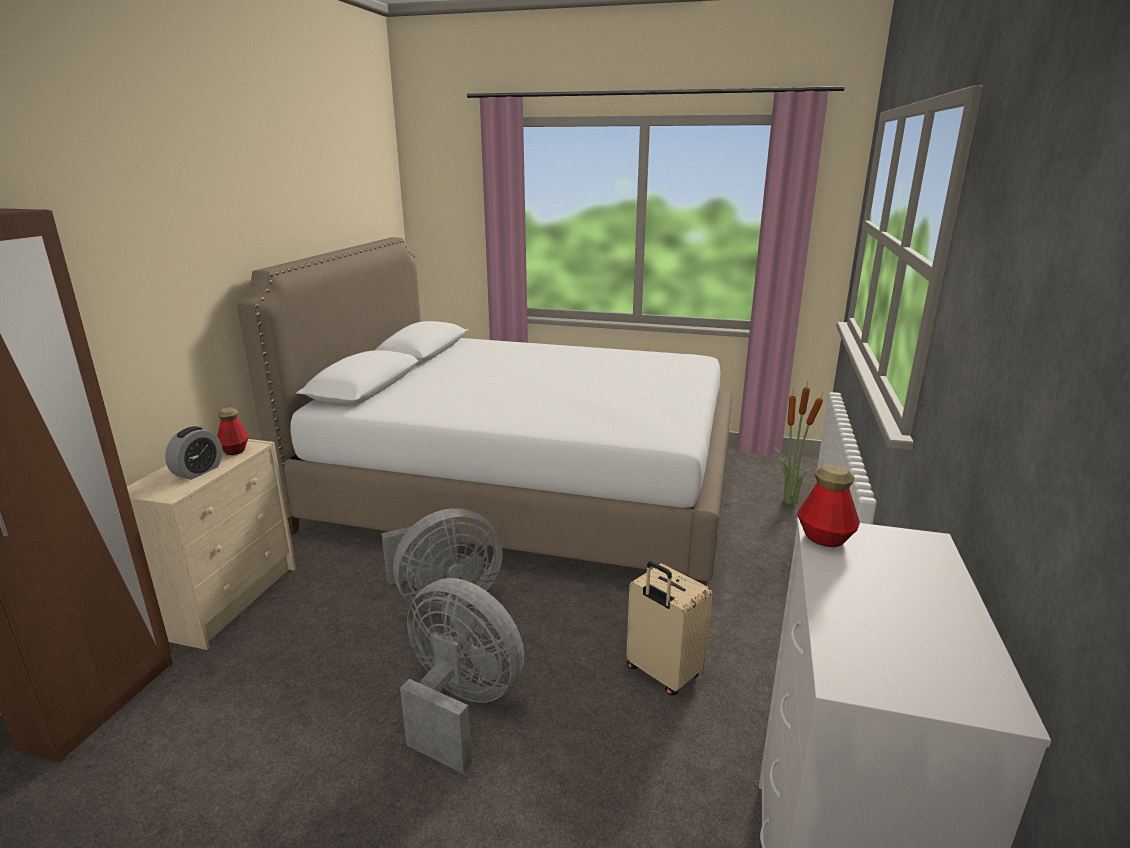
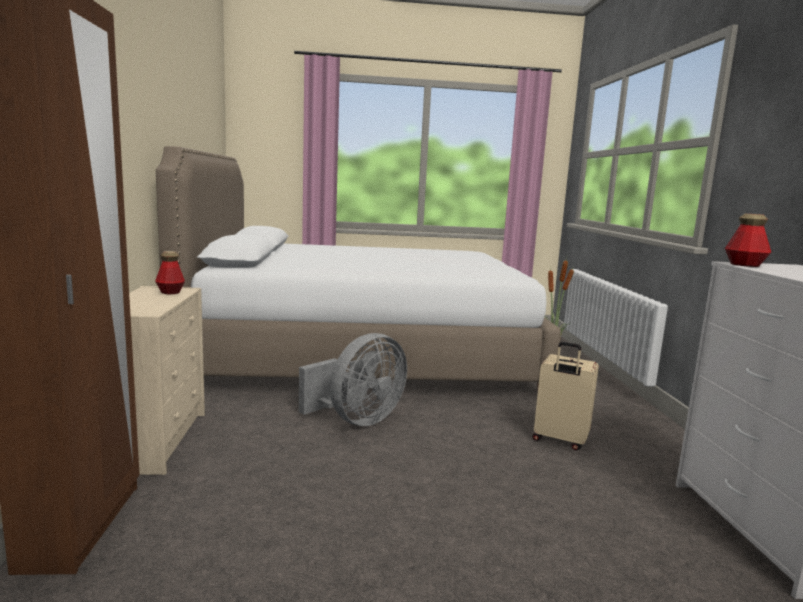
camera: 20 degrees left, 10 degrees down
(198, 471) = (154, 302): alarm clock -> none
(461, 705) = (432, 477): grey fan -> none

